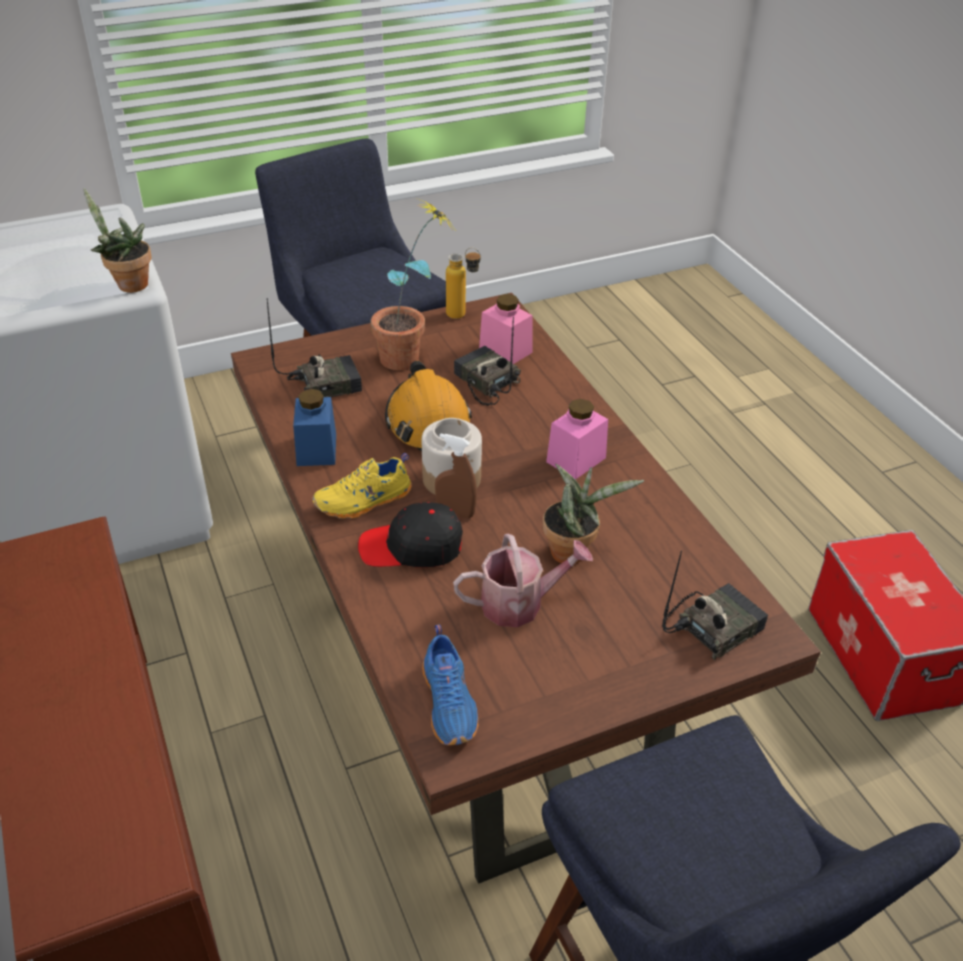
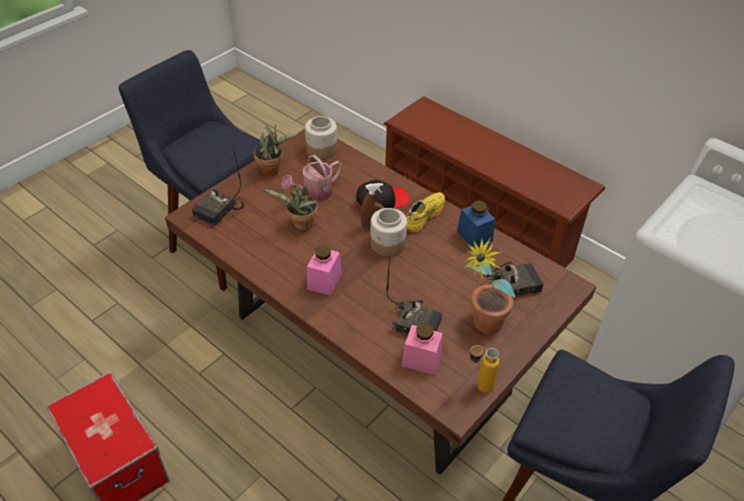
camera: 155 degrees right, 5 degrees up
(128, 284) = (665, 231): potted plant -> potted plant (273, 170)
(326, 383) = (514, 283): radio -> radio turned 150 degrees counterclockwise
(427, 421) = (429, 277): orange hard hat -> none
(450, 703) = (321, 150): blue shoe -> jar

